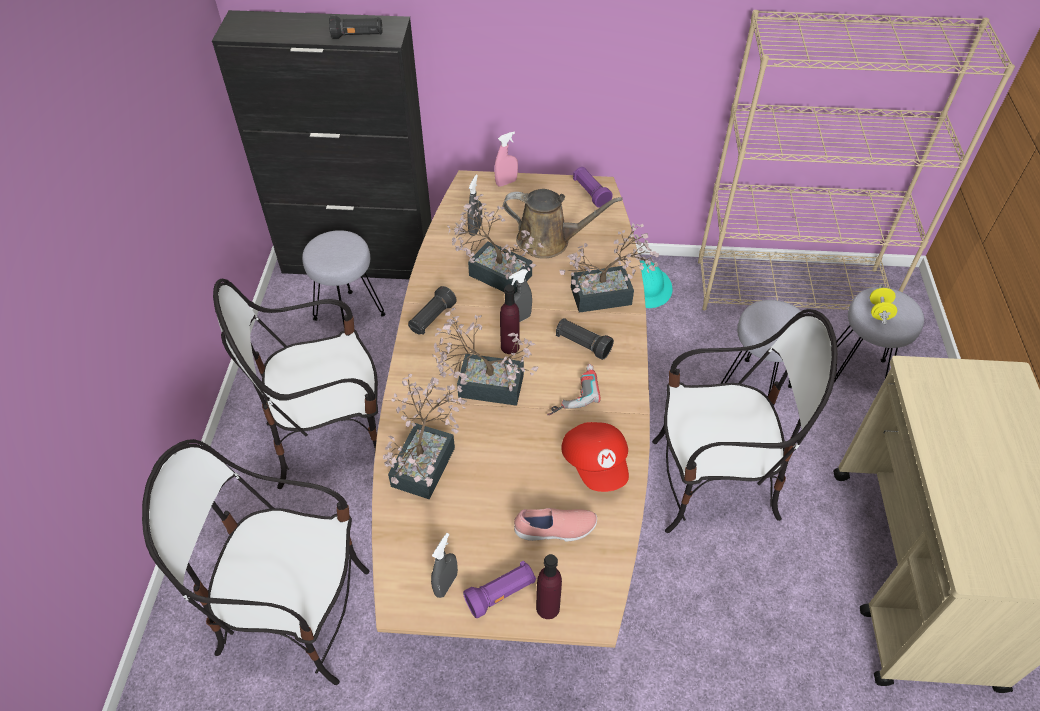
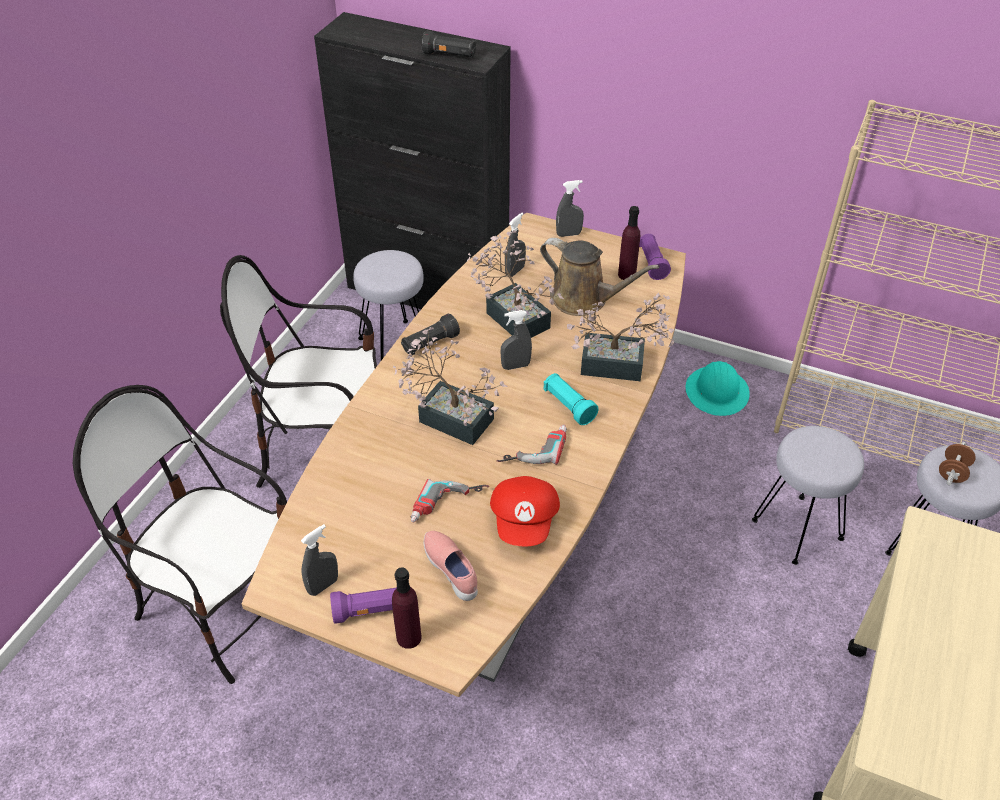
camera: 20 degrees right, 5 degrees down
(428, 460) = (362, 470): potted plant -> none
(506, 182) = (568, 234): pink spray bottle -> grey spray bottle
(510, 347) = (493, 389): purple bottle -> purple bottle (626, 275)
(524, 471) = (449, 507): none -> power drill
(555, 530) = (452, 570): pink shoe -> pink shoe turned 135 degrees counterclockwise
(582, 344) = (568, 406): black flashlight -> turquoise flashlight
(712, 484) = (701, 614): chair -> none
(879, 312) = (952, 472): yellow dumbbell -> brown dumbbell

